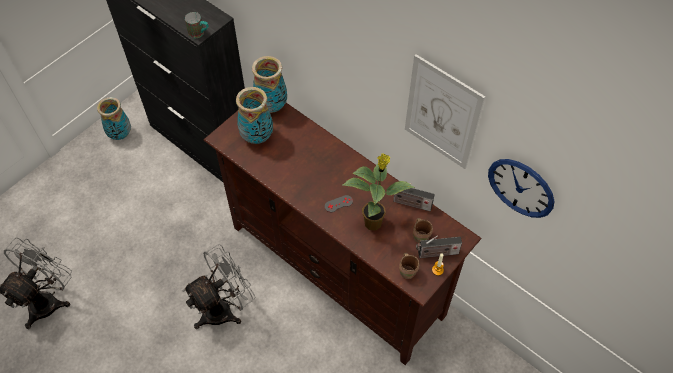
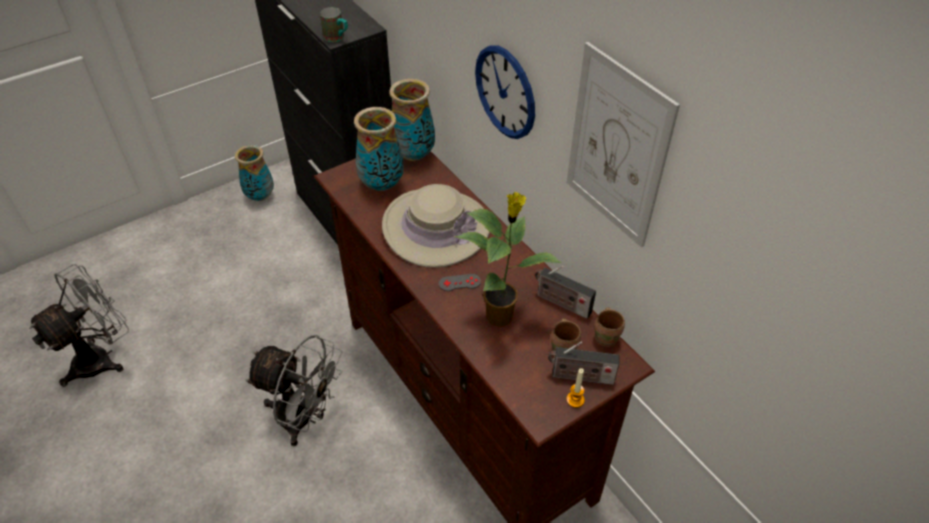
camera: 15 degrees right, 10 degrees down
(224, 308) = (305, 419): grey fan -> grey fan turned 45 degrees clockwise
(308, 164) = (436, 228): none -> beige hat
(408, 271) = (530, 391): brown mug -> brown mug (607, 337)
(521, 187) = (720, 279): wall clock -> wall clock (505, 92)

